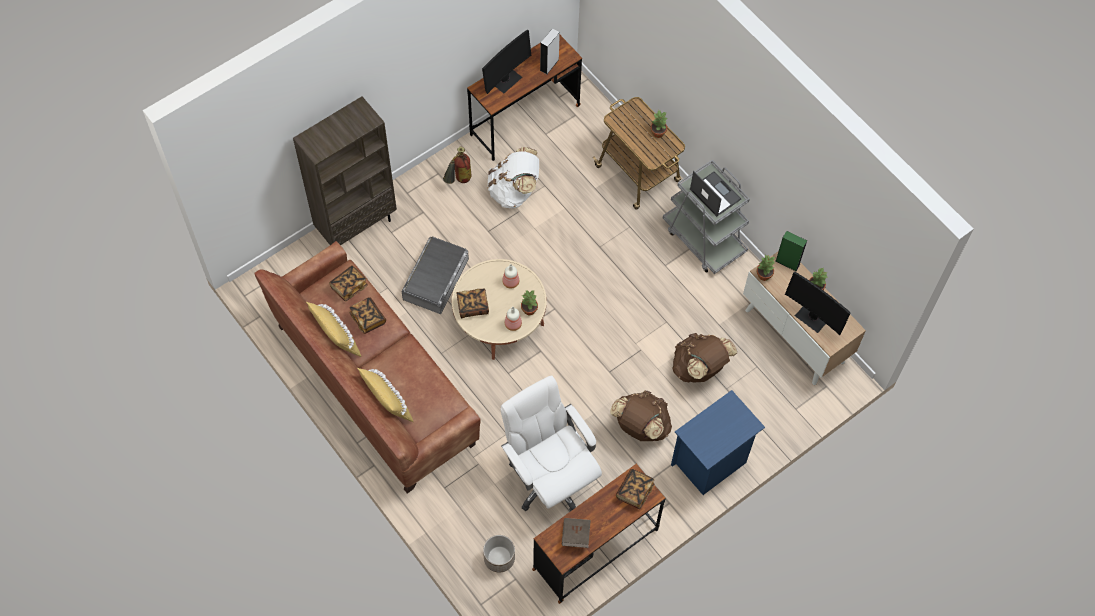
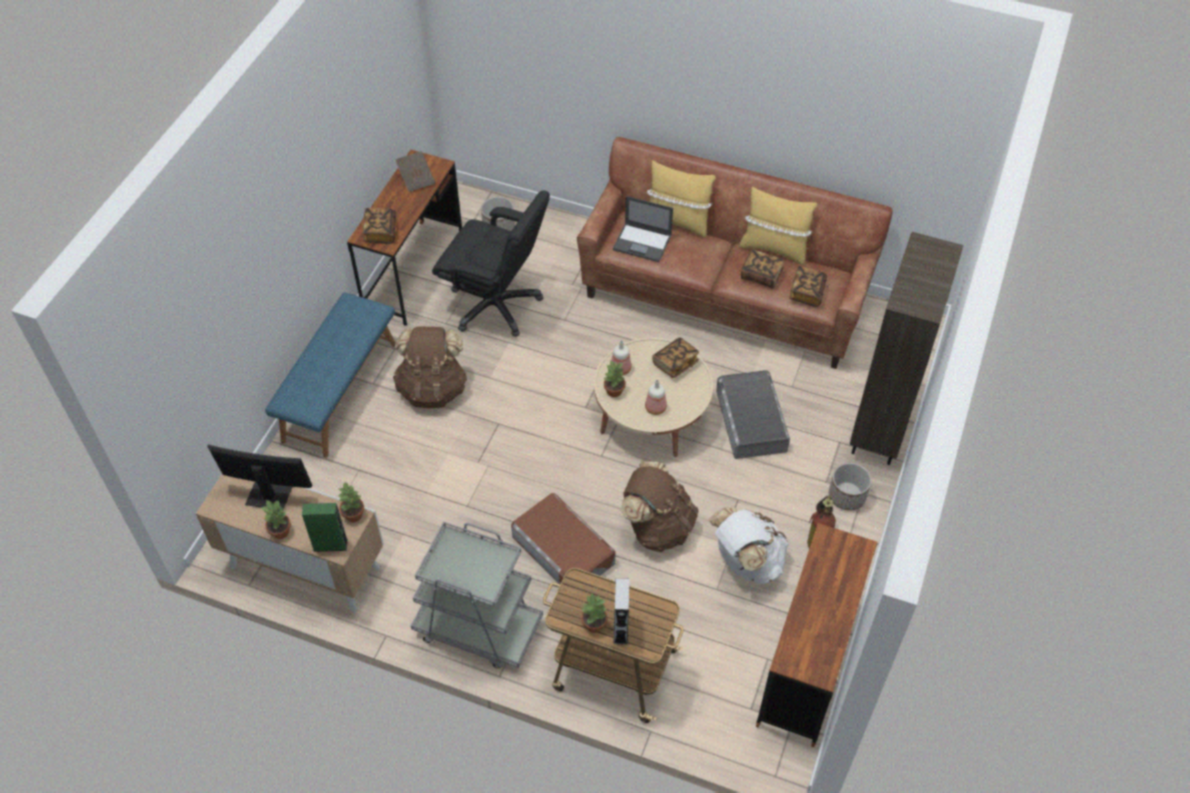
camera: 150 degrees right, 10 degrees down
(419, 196) = (846, 496): none -> planter
(505, 79) = (840, 578): monitor -> none
(549, 65) = (803, 632): grey speaker -> grey speaker (620, 628)
(549, 477) = (496, 305): white office chair -> black office chair
(622, 259) = (563, 549): none -> brown storage box
(699, 368) = (400, 475): brown backpack -> brown backpack (658, 526)
(710, 463) = (339, 391): blue nightstand -> blue bench
(714, 194) = (466, 564): laptop -> laptop (643, 242)

